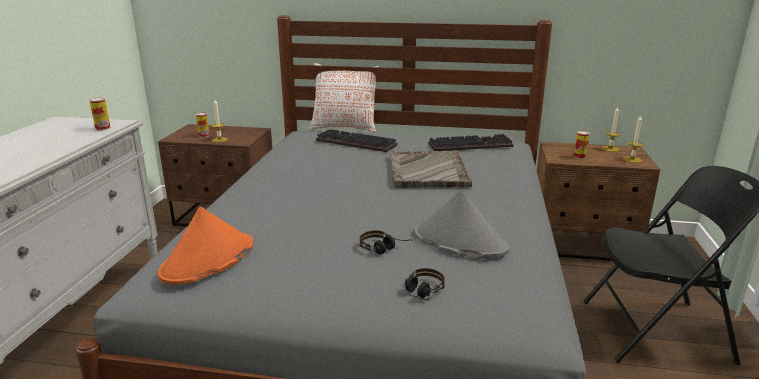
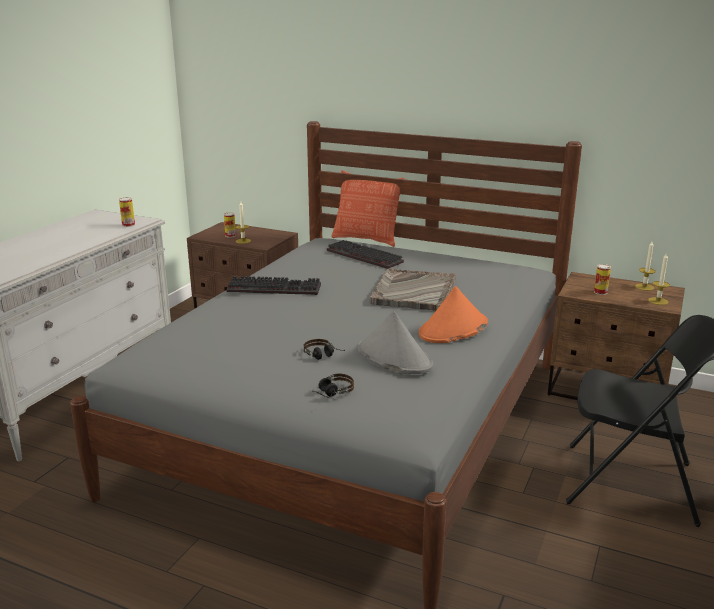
camera: 15 degrees right, 0 degrees up
(208, 260) = (178, 346): orange hat -> orange hat (453, 329)
(345, 128) = (366, 239): white pillow -> orange pillow
(471, 145) = (480, 269): keyboard -> keyboard (276, 288)

